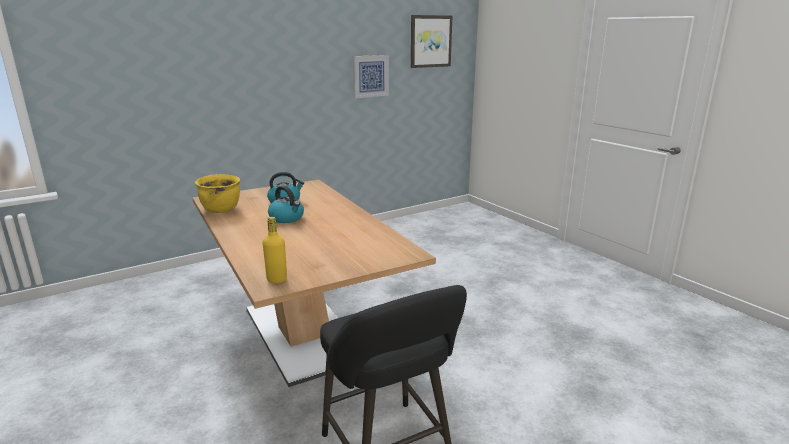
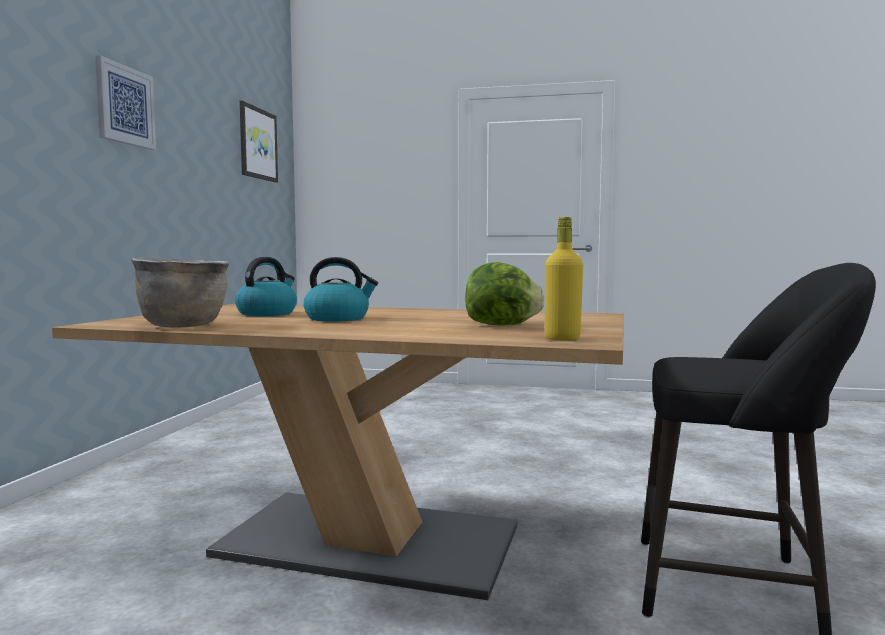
camera: 45 degrees left, 15 degrees down
(221, 209) = (184, 325): yellow cooking pot -> brown cooking pot
(313, 253) = (502, 325): none -> lettuce
(370, 76) = (202, 175): picture -> picture (125, 105)

